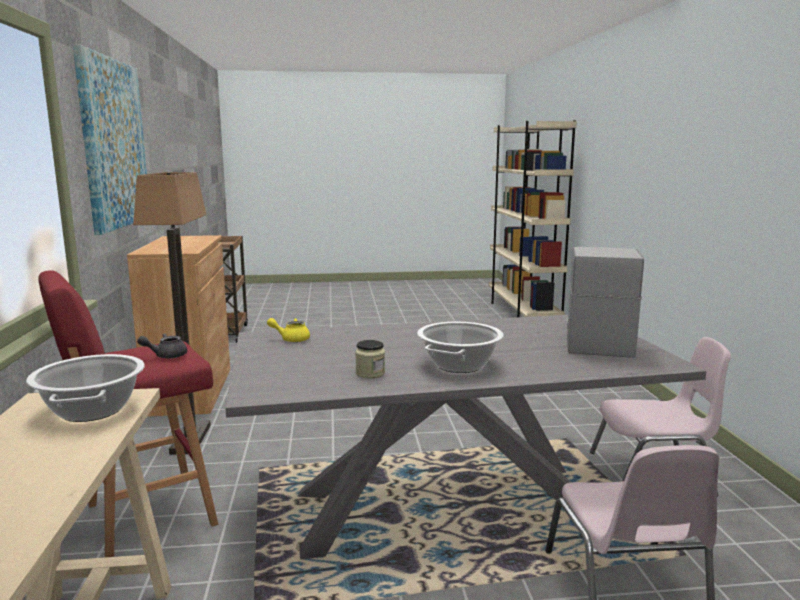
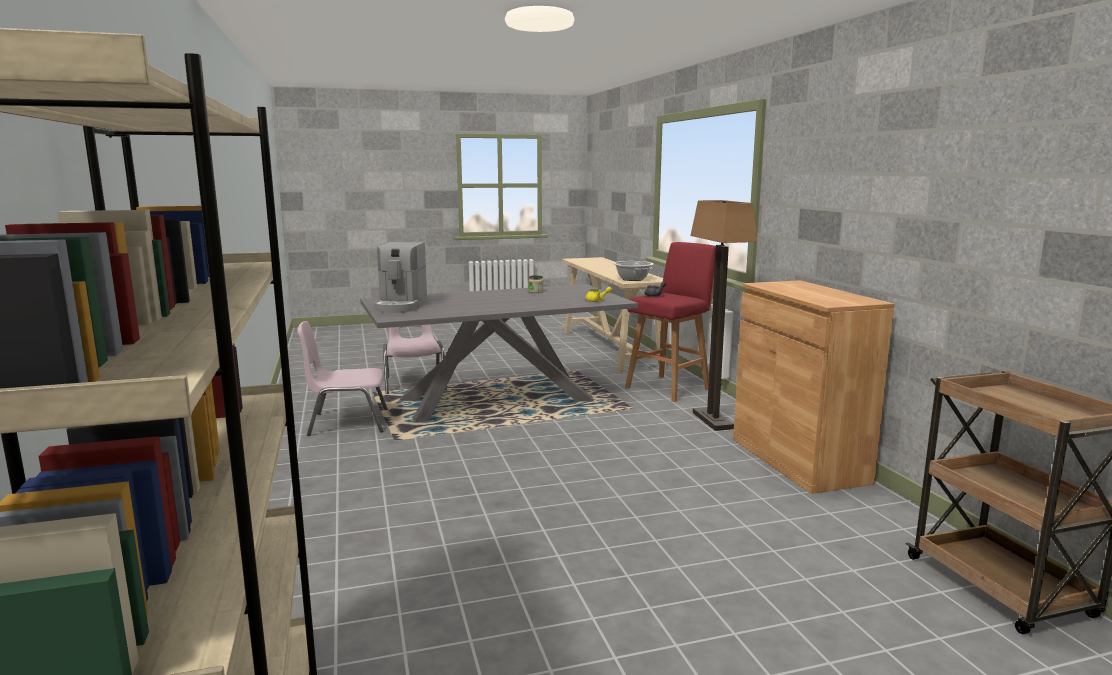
camera: 170 degrees right, 0 degrees up
(114, 144) = (827, 178): picture -> none
(459, 365) = (491, 295): cooking pot -> none

